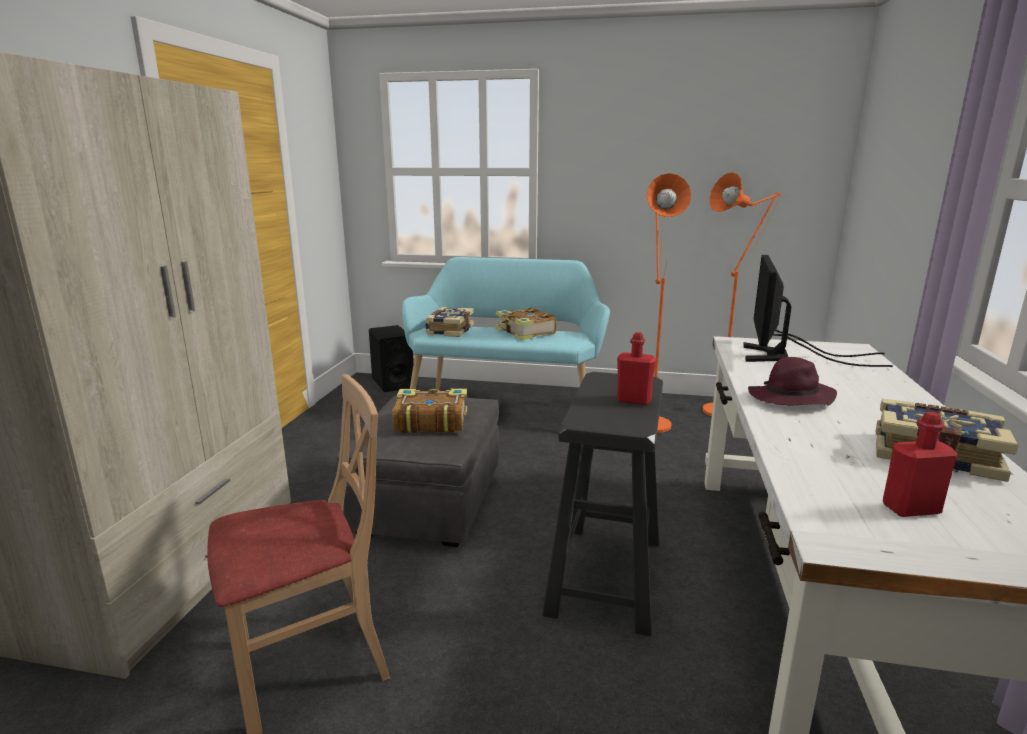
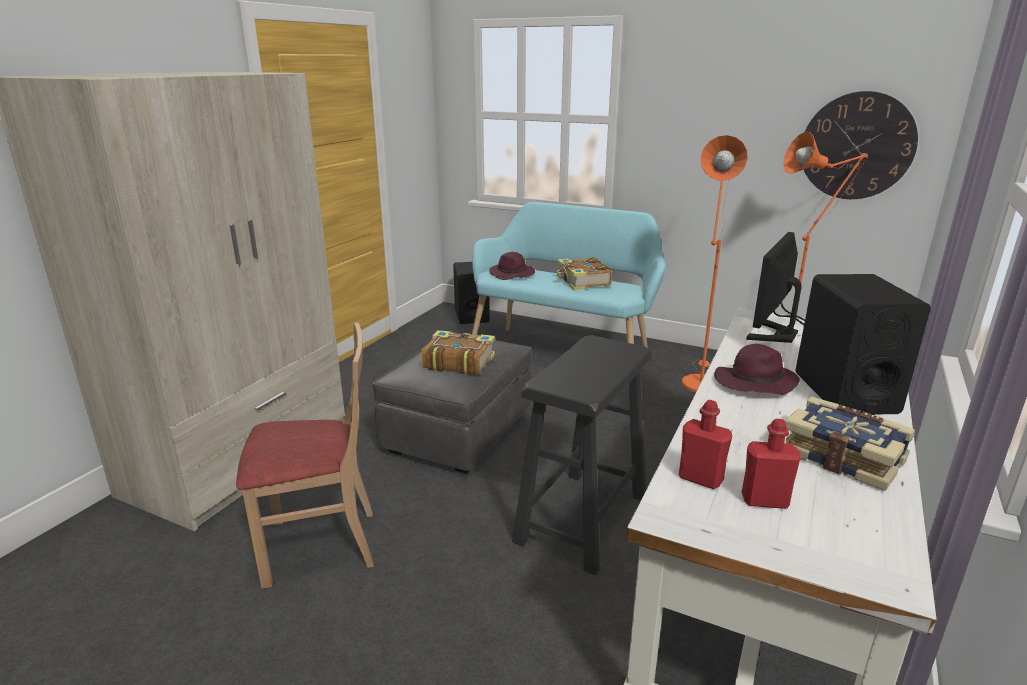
camera: 15 degrees right, 5 degrees up
(449, 330) = (512, 274): book -> purple hat
(633, 400) = (606, 368): red bottle -> red bottle (700, 478)
(766, 188) = (856, 146): none -> wall clock
(876, 398) = (844, 392): none -> black speaker

